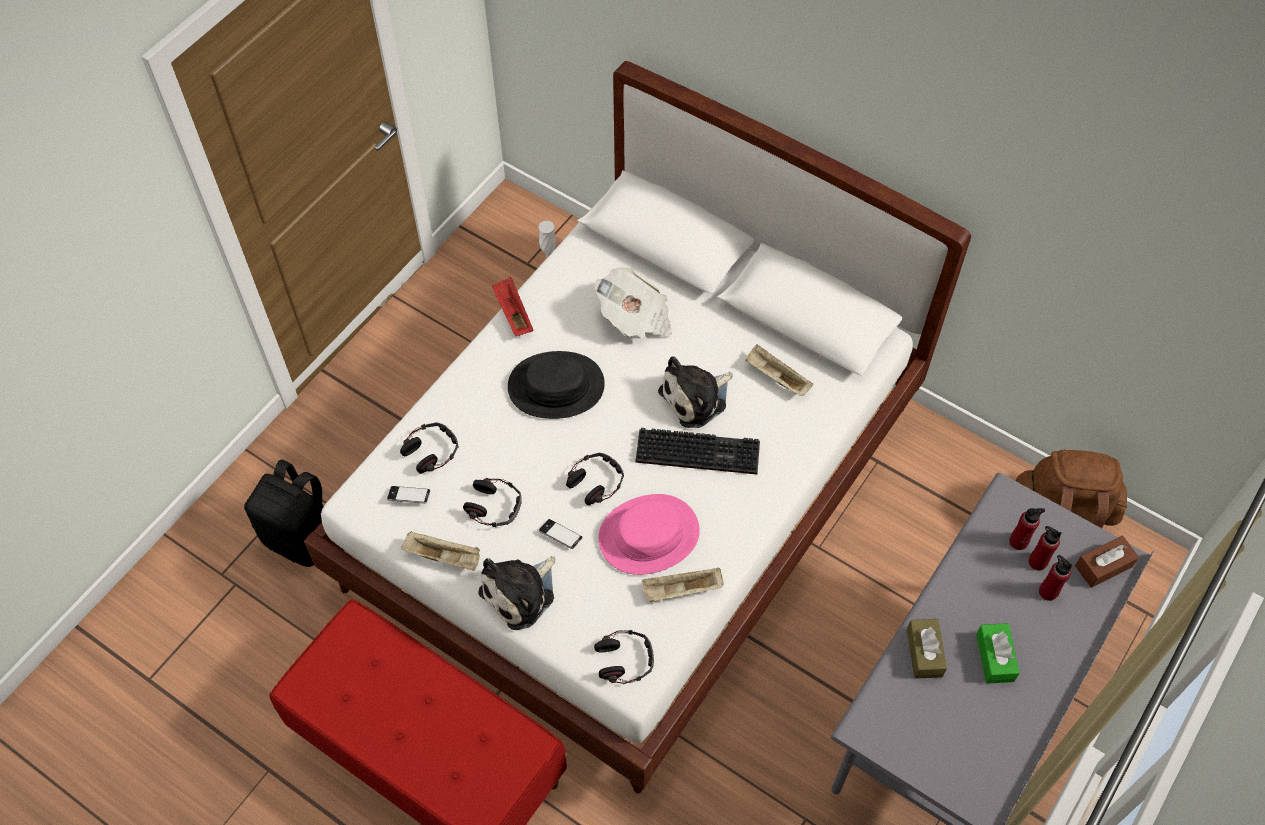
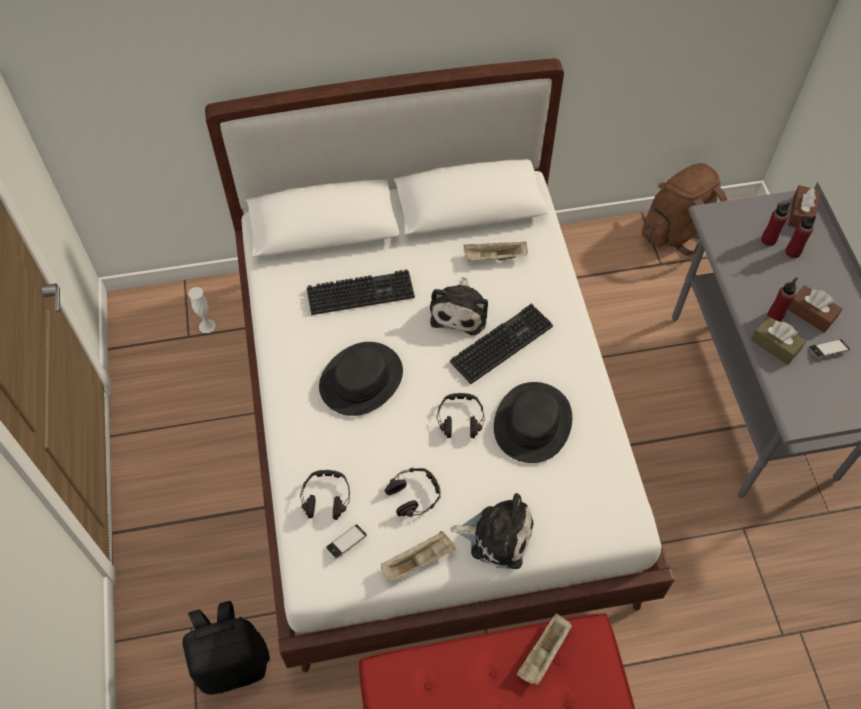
camera: 45 degrees left, 0 degrees up
(513, 313) = (273, 356): red tray -> none
(521, 593) = (497, 535): plush toy -> plush toy turned 75 degrees counterclockwise
(560, 535) = (478, 474): phone -> phone (828, 350)
(624, 659) = (610, 515): headphones -> none
(635, 318) = (362, 292): newspaper -> keyboard
(648, 535) = (532, 423): pink hat -> black hat
(681, 590) = (592, 439): beige tray -> beige tray (544, 654)
(995, 657) = (811, 314): green tissue box -> brown tissue box
(1018, 541) = (746, 237): red bottle -> red bottle (775, 316)

